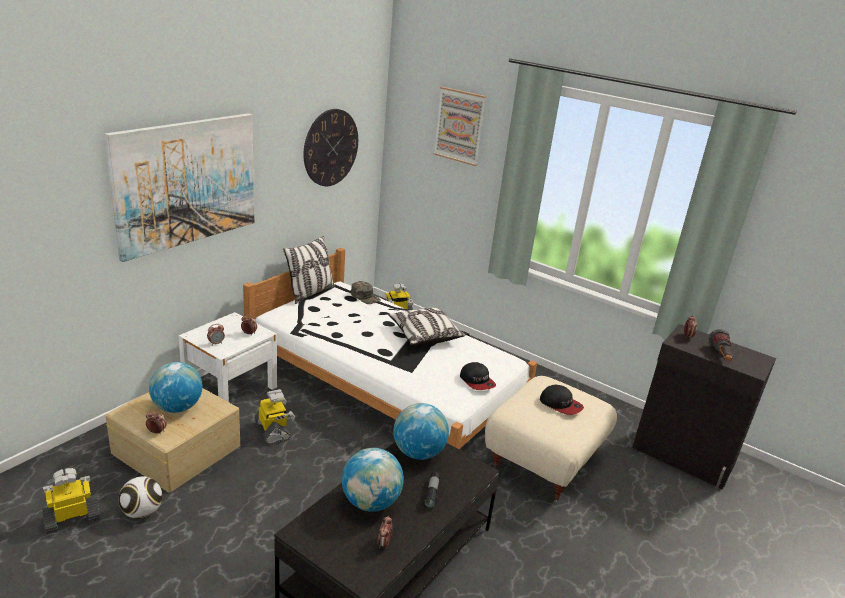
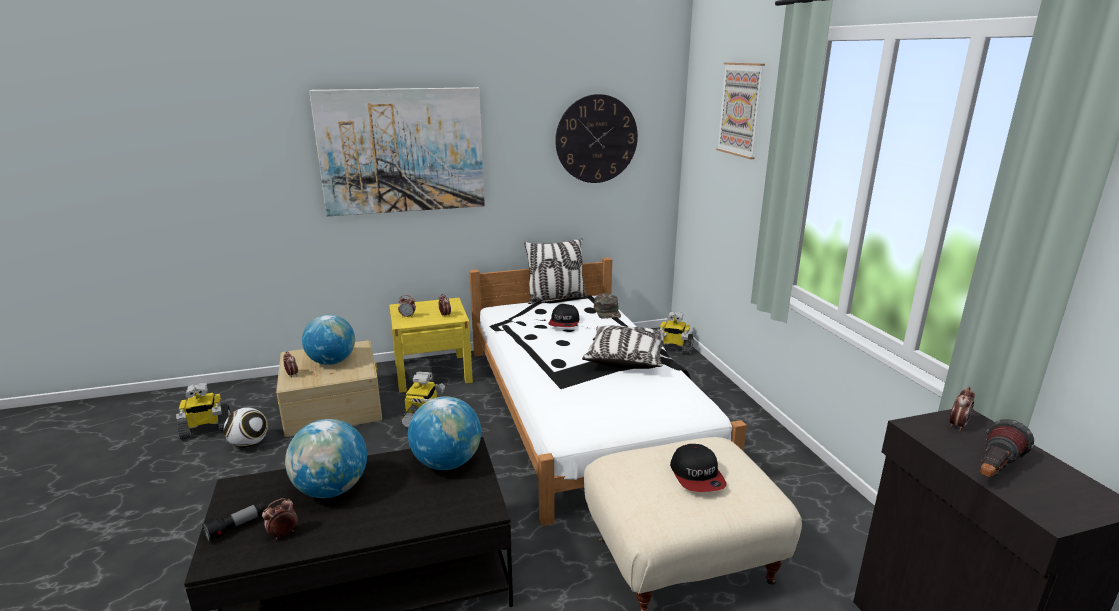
camera: 40 degrees right, 5 degrees down
(73, 518) = (206, 430): toy robot -> toy robot turned 150 degrees clockwise
(230, 388) = (433, 372): white nightstand -> yellow nightstand
(432, 494) = (399, 508): flashlight -> flashlight (237, 527)
(477, 381) = (627, 419): cap -> cap (564, 322)

